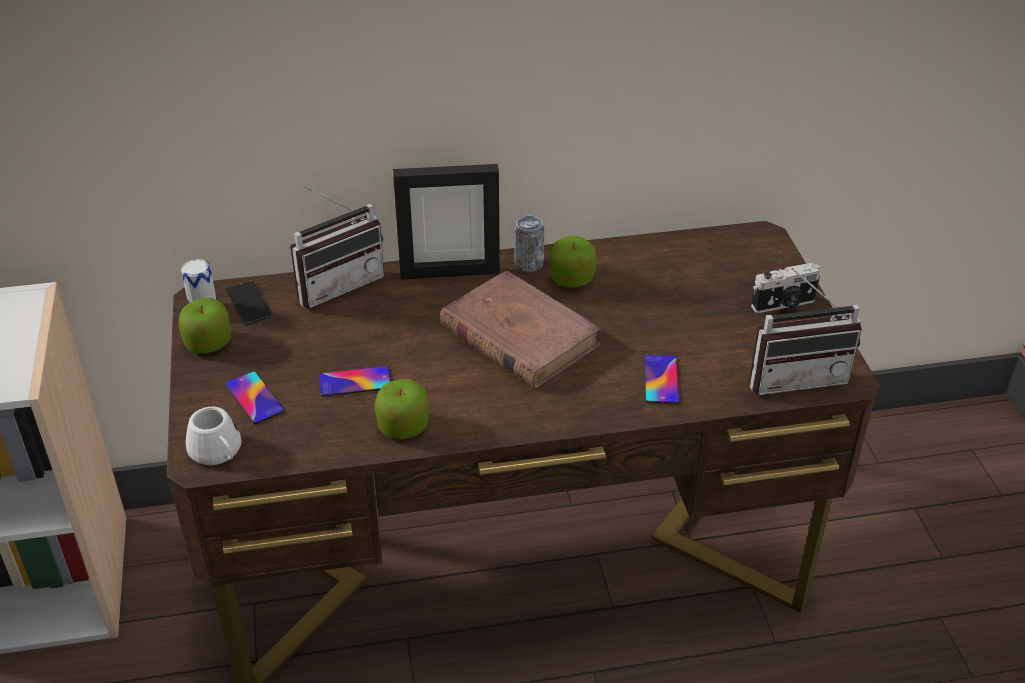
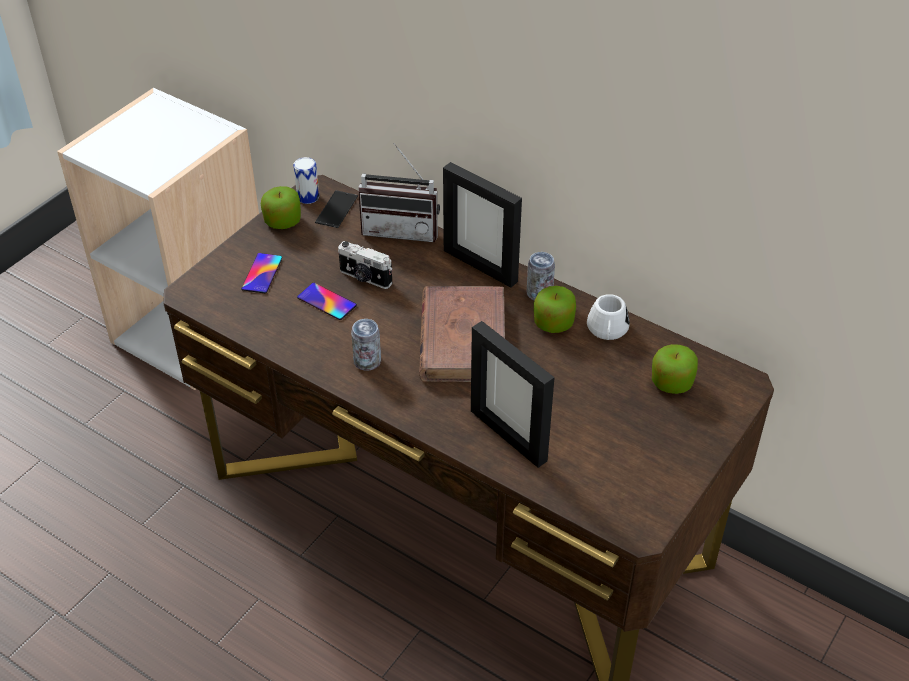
camera: 45 degrees right, 5 degrees up
(218, 452) = (203, 294): white mug -> white mug (607, 331)
(403, 426) = (314, 349): apple -> apple (671, 382)
(465, 405) = (367, 361): none -> can
(661, 379) = (510, 434): phone -> picture frame
(784, 304) = (679, 445): camera -> camera (365, 278)
(795, 376) = (606, 500): radio -> none

